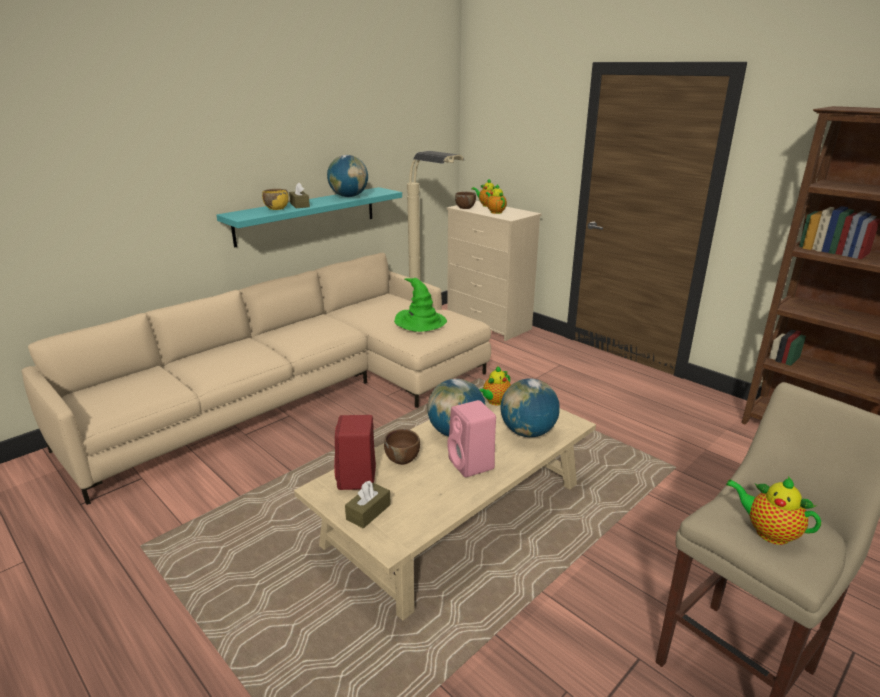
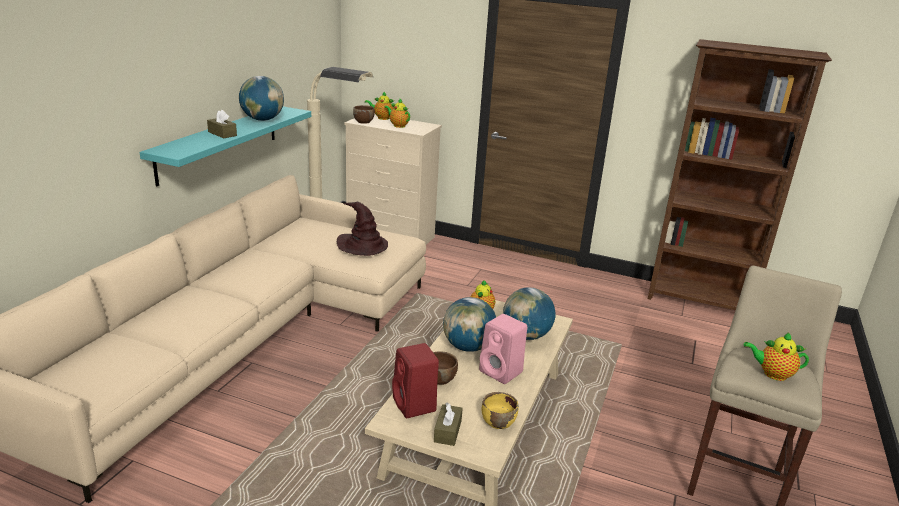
camera: 25 degrees left, 0 degrees up
(276, 208) = (201, 139): yellow bowl -> yellow bowl (498, 422)
(420, 322) = (363, 245): green hat -> brown hat

